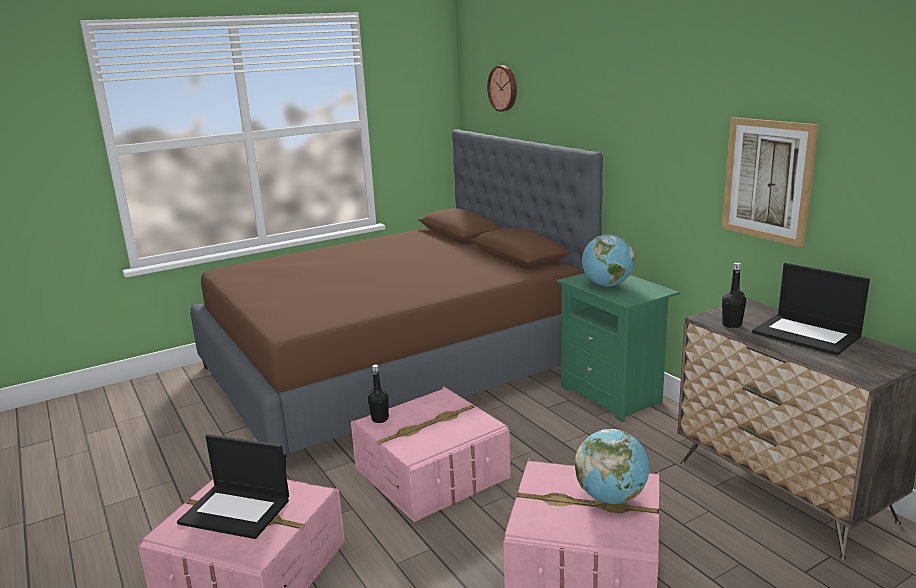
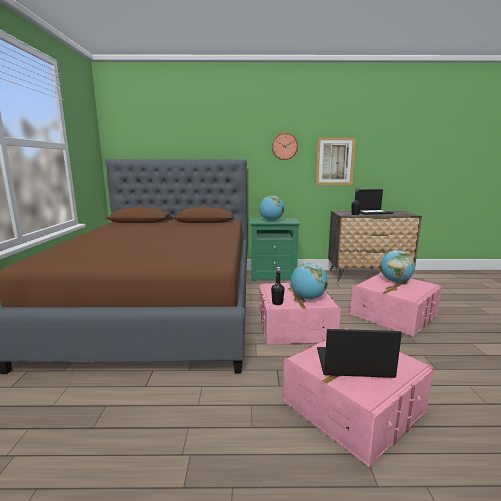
camera: 60 degrees left, 5 degrees down
(236, 511) = (353, 363): laptop -> laptop turned 135 degrees counterclockwise
(421, 435) = (308, 298): none -> globe
(504, 88) = (152, 131): wall clock -> wall clock (284, 146)

